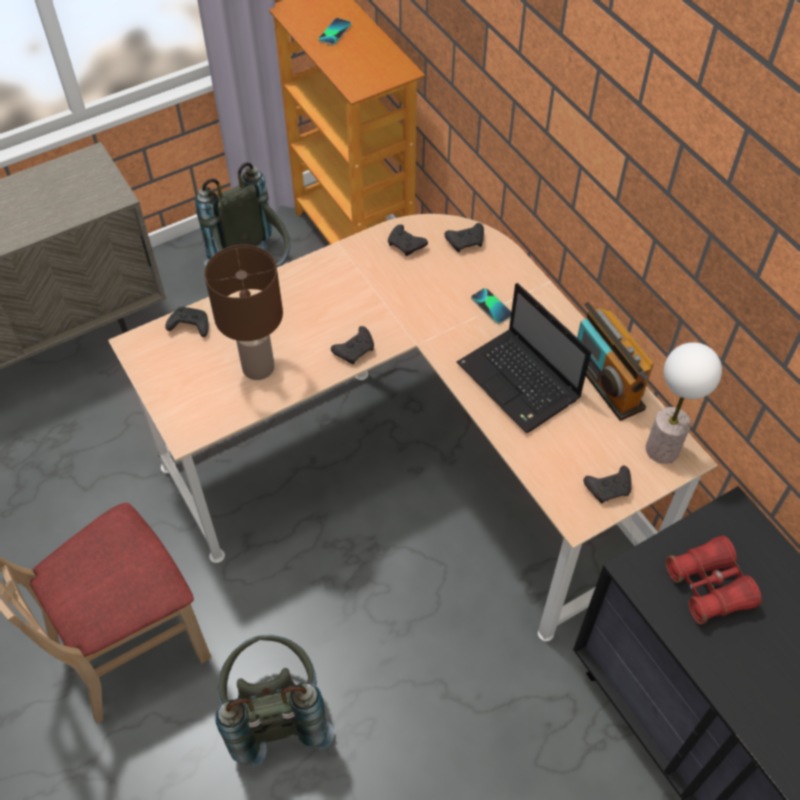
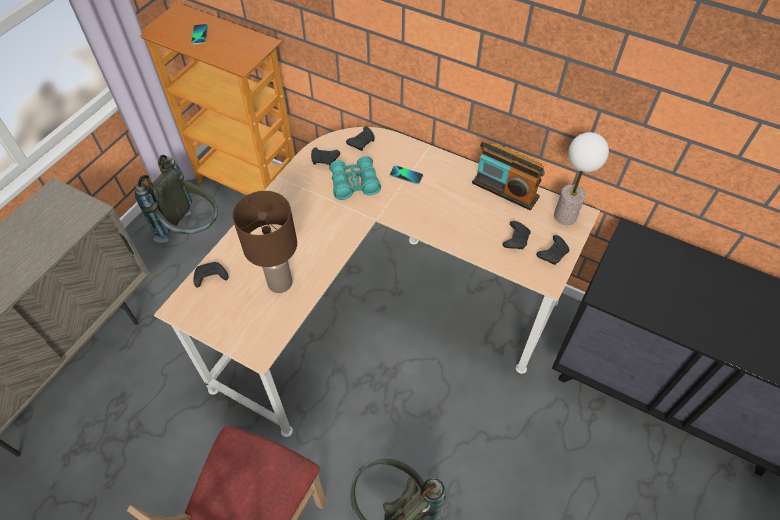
camera: 30 degrees left, 0 degrees up
(355, 350) = (338, 241): black game controller -> black game controller (516, 239)
(421, 290) = (354, 184): none -> turquoise binoculars
(520, 383) = (457, 214): laptop -> none
(708, 586) = (648, 283): red binoculars -> none

